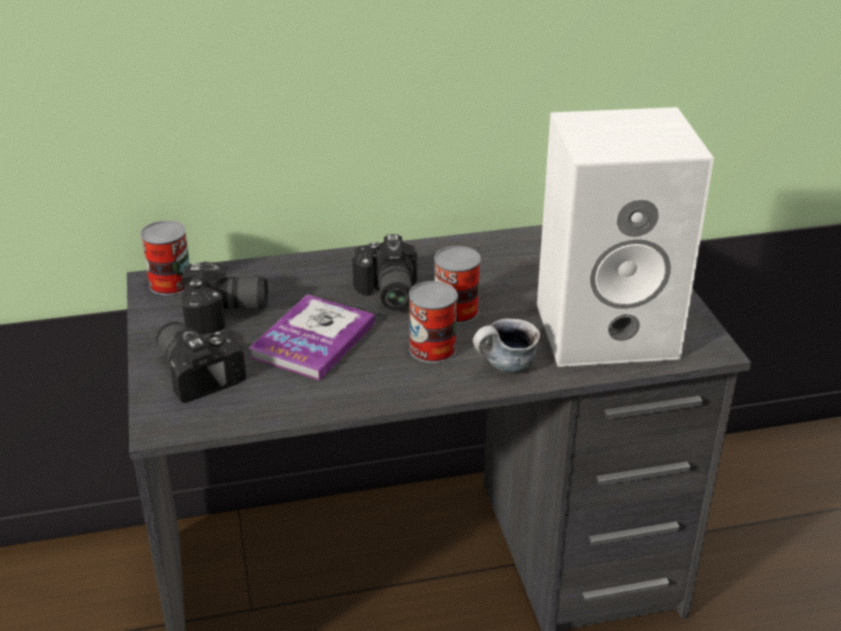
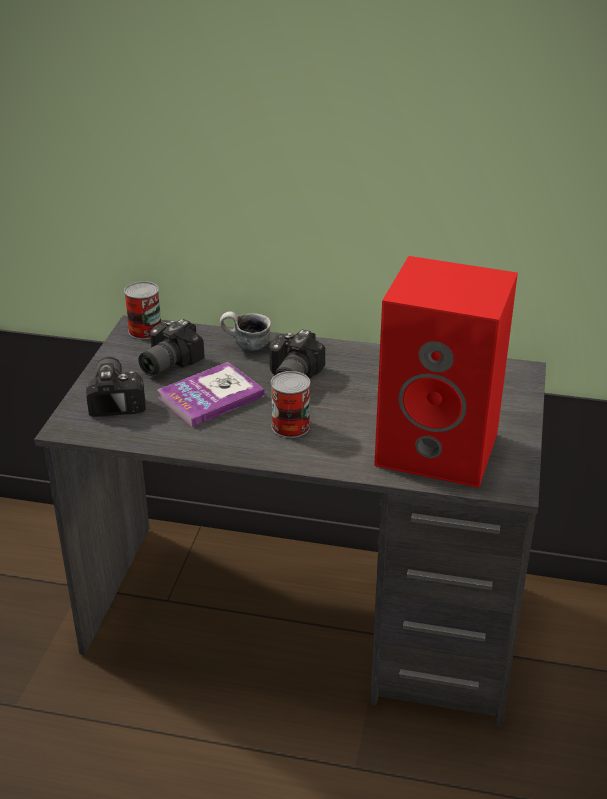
camera: 25 degrees right, 0 degrees up
(226, 315) = (165, 363): camera -> camera turned 105 degrees clockwise
(456, 311) = (332, 403): can -> none
(504, 368) = (332, 455): mug -> mug (246, 347)
(609, 329) = (440, 448): white speaker -> red speaker

